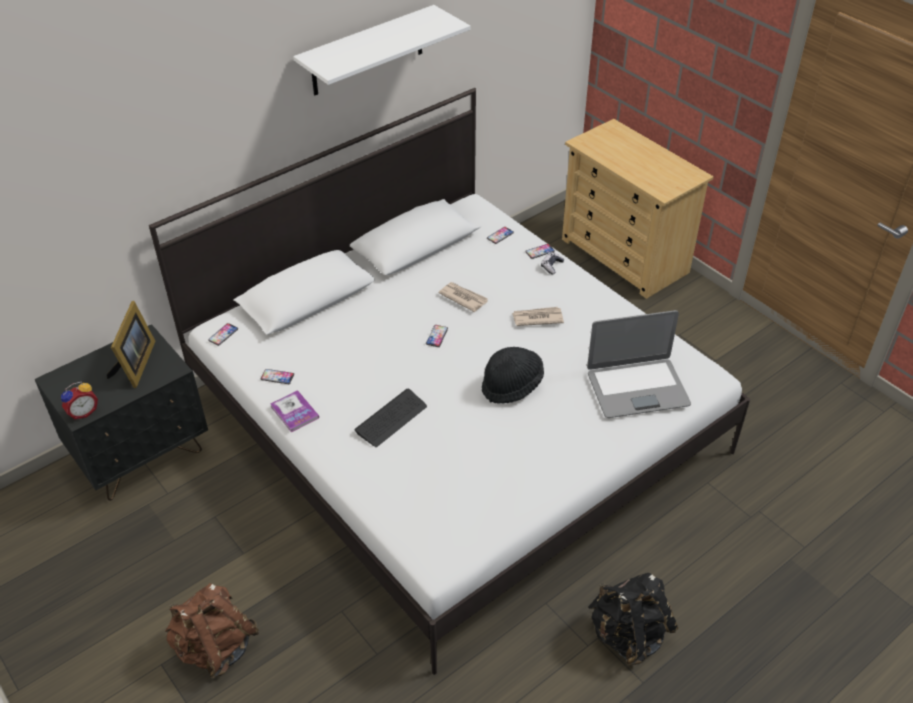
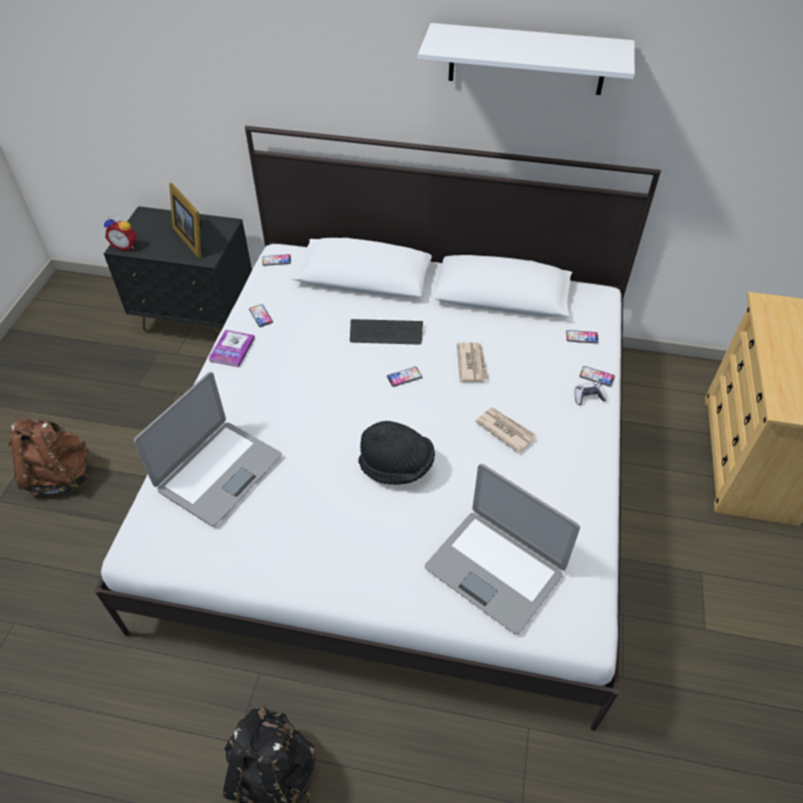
camera: 50 degrees right, 5 degrees up
(135, 365) = (193, 239): picture frame -> picture frame turned 90 degrees clockwise
(391, 419) = (277, 410): keyboard -> keyboard (386, 333)
(418, 480) = (219, 472): none -> laptop

